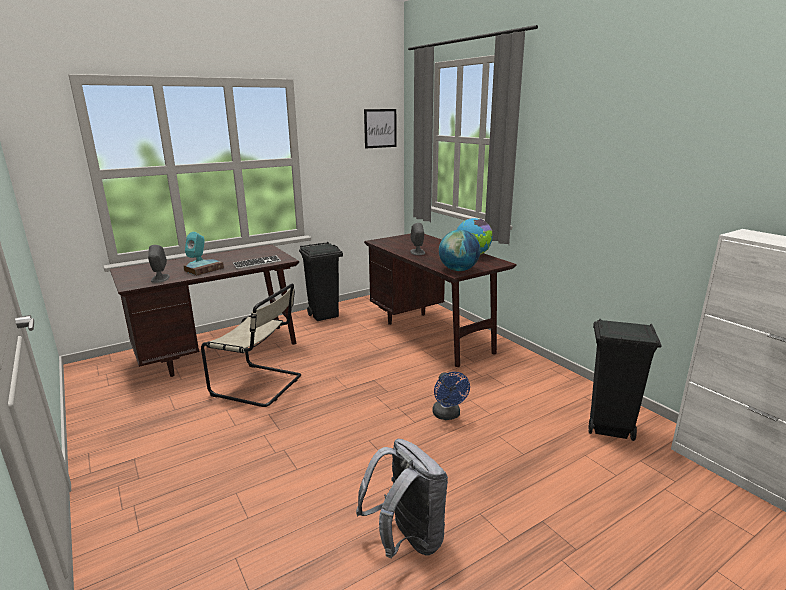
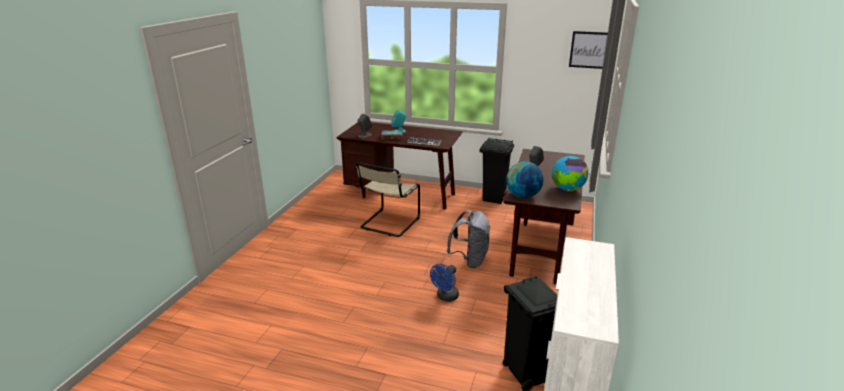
camera: 50 degrees right, 5 degrees up
(260, 385) = (389, 224): beige chair -> beige chair turned 45 degrees clockwise
(406, 539) = (322, 330): grey backpack -> grey backpack (469, 260)

